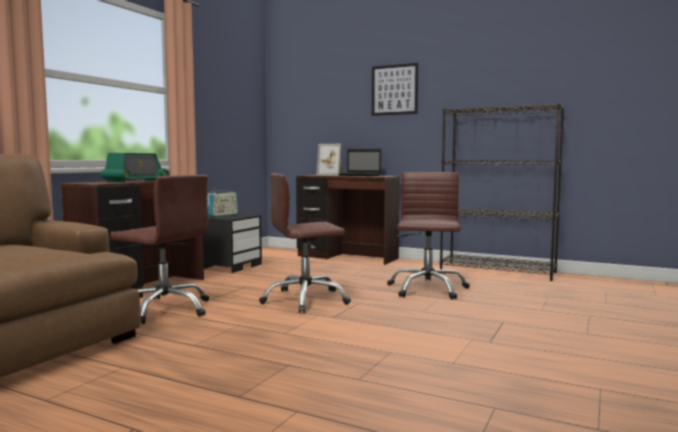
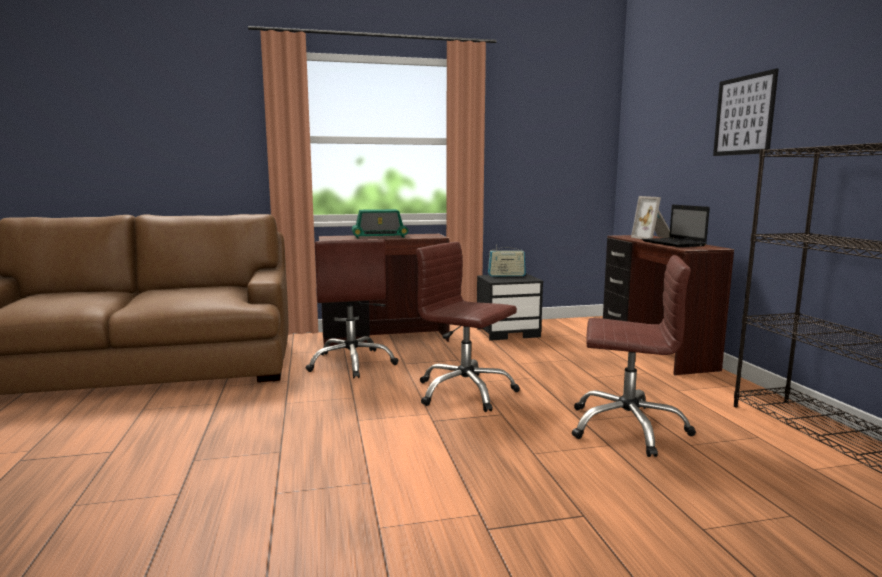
camera: 50 degrees right, 5 degrees up
(427, 289) = (627, 427): brown office chair -> brown office chair turned 45 degrees clockwise

